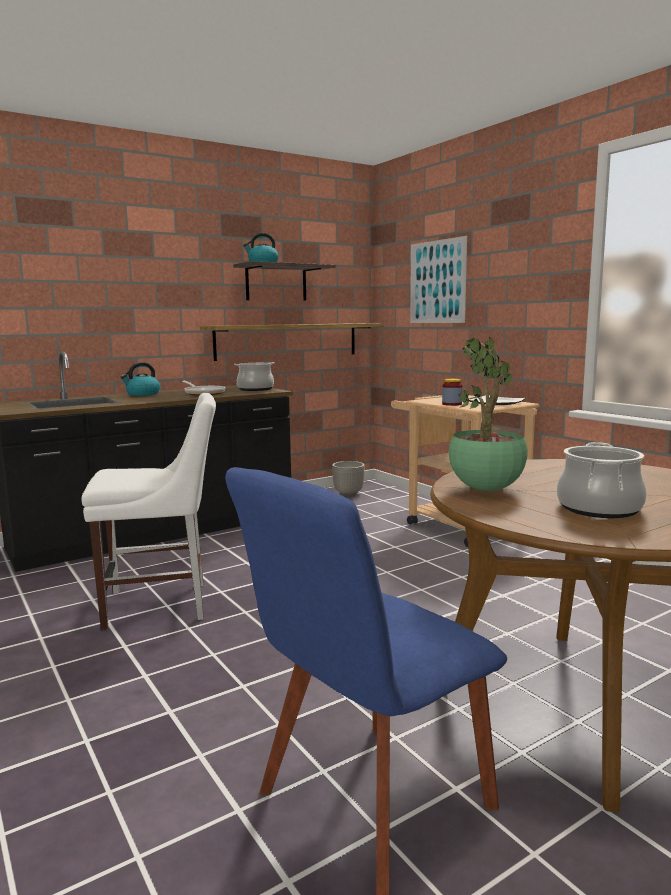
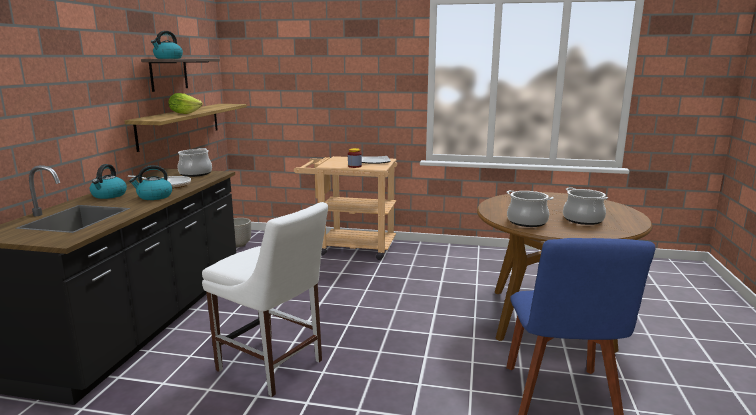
camera: 45 degrees left, 5 degrees up
(163, 398) = (154, 197): none -> kettle
(163, 604) = (273, 367): white chair -> white chair turned 90 degrees clockwise
(273, 324) = (184, 113): none -> lettuce
(437, 282) = (296, 73): picture -> none
(487, 490) = (527, 222): potted plant -> cooking pot

